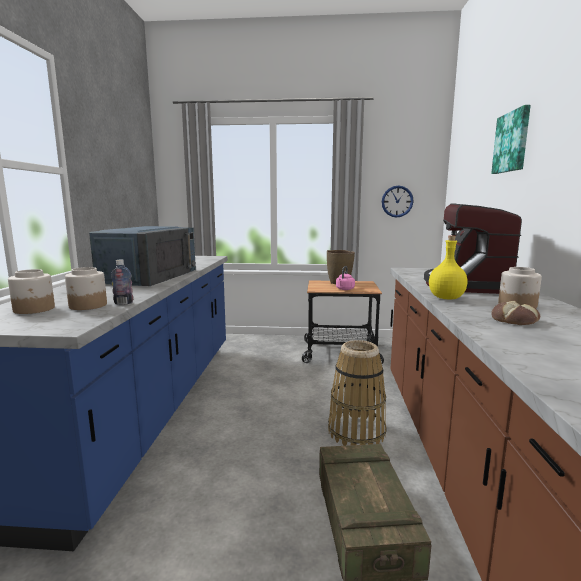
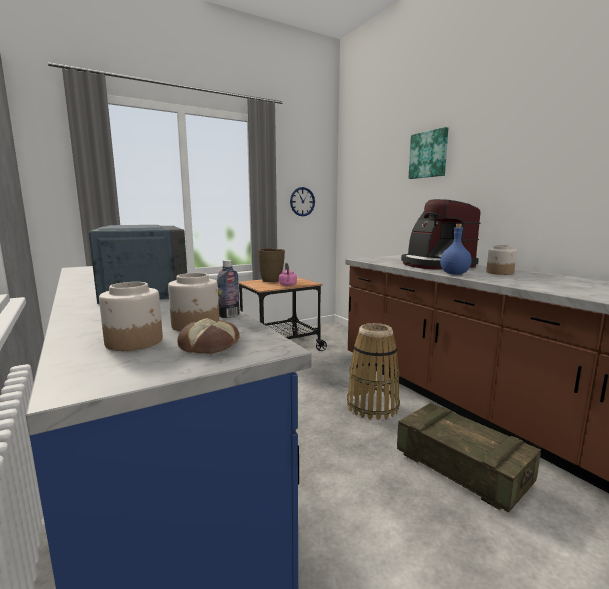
camera: 35 degrees left, 0 degrees up
(447, 298) = (455, 274): yellow bottle -> blue bottle
(515, 320) = (529, 280): bread -> bread (210, 345)

